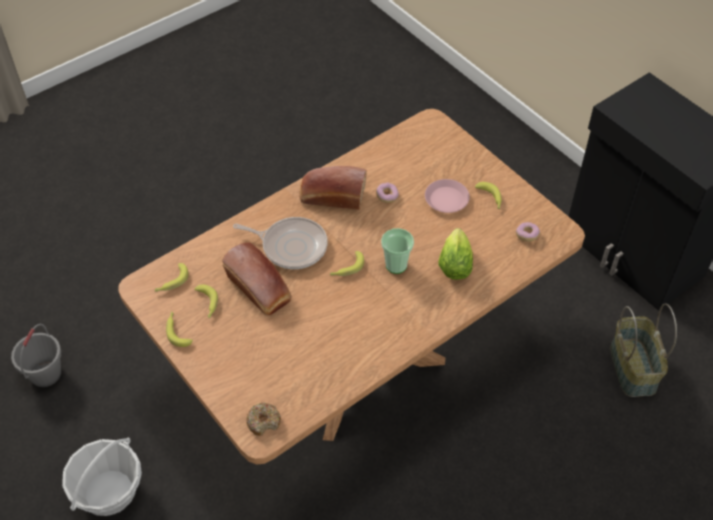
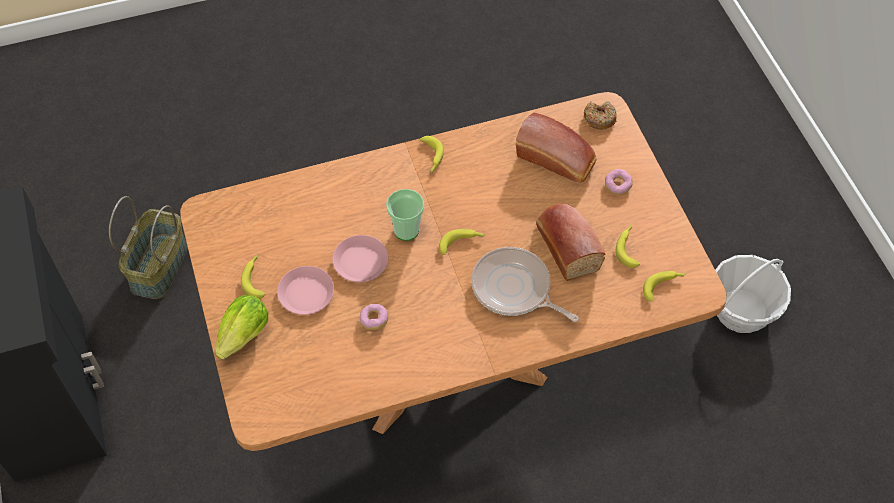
camera: 160 degrees left, 5 degrees up
(45, 373) = (809, 469): grey bucket -> none
(177, 331) = (666, 227): banana -> banana (431, 157)
(331, 196) = (441, 341): bread -> bread (557, 160)
(419, 231) = (360, 262): none -> pink plate
(455, 263) = (341, 214): lettuce -> lettuce (241, 339)
(527, 235) = (245, 221): donut -> donut (617, 185)

